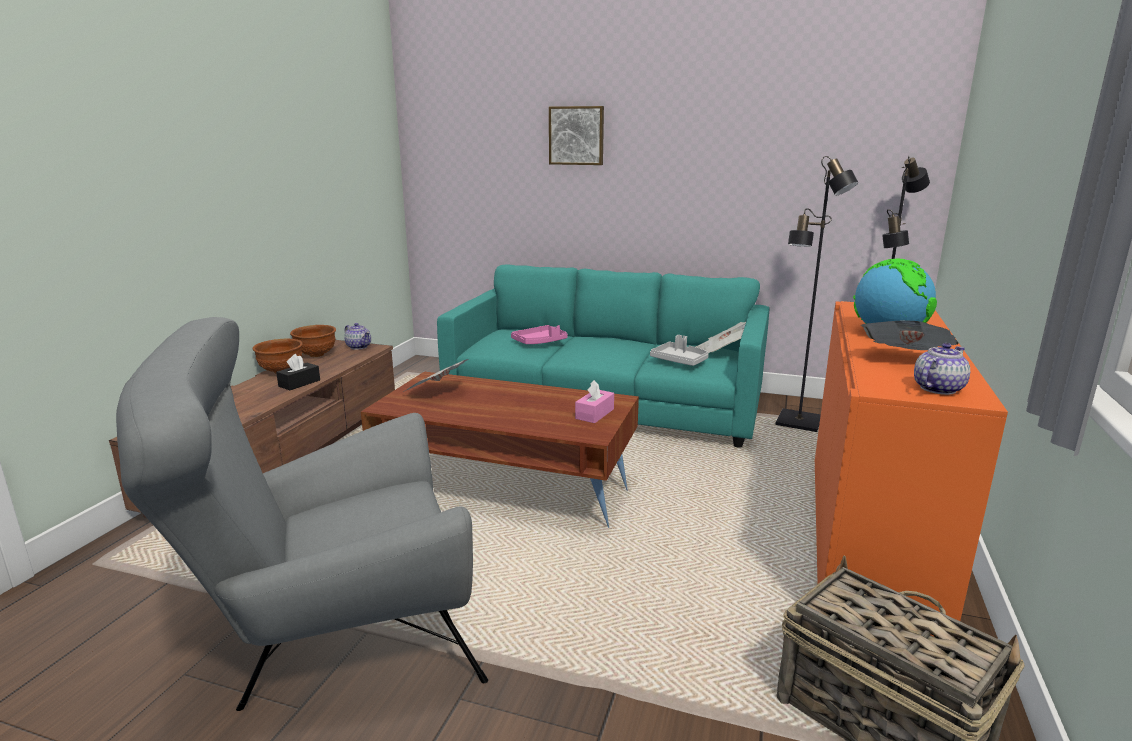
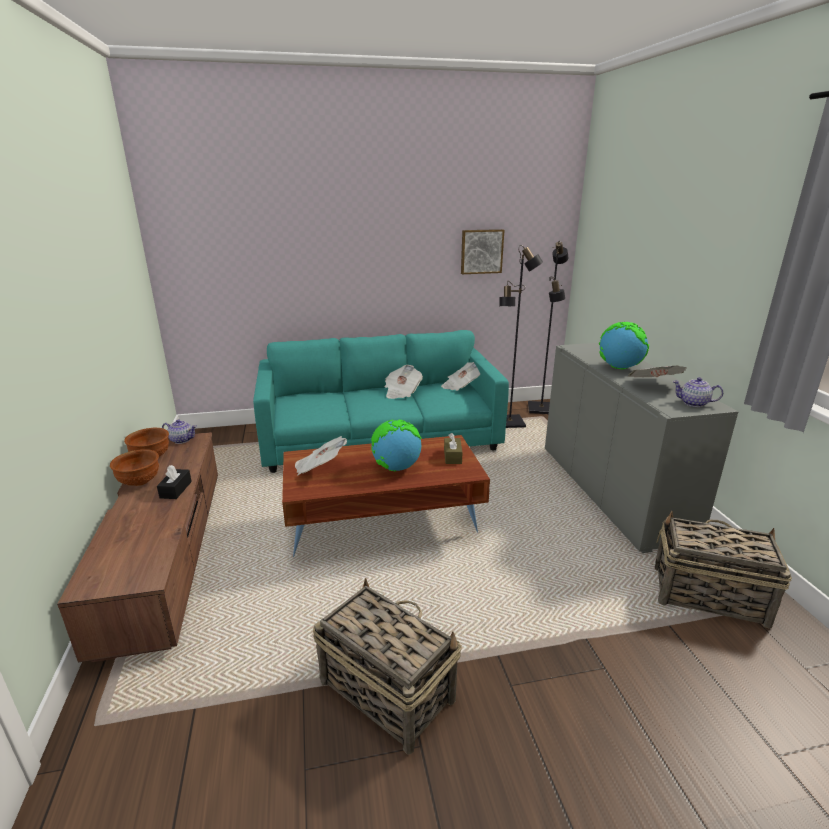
camera: 30 degrees left, 5 degrees up
(329, 641) = (385, 689): grey armchair -> basket
(513, 410) = (396, 468): none -> globe
(539, 342) = (330, 403): pink tray -> none
(576, 135) = (319, 230): picture -> picture (481, 251)
(594, 414) = (452, 456): pink tissue box -> brown tissue box
(635, 346) = (401, 392): none -> newspaper
(679, 361) = (444, 398): grey tray -> none
(867, 539) = (612, 491): orange cabinet -> grey cabinet
(937, 389) = (694, 403): teapot -> teapot turned 90 degrees counterclockwise

